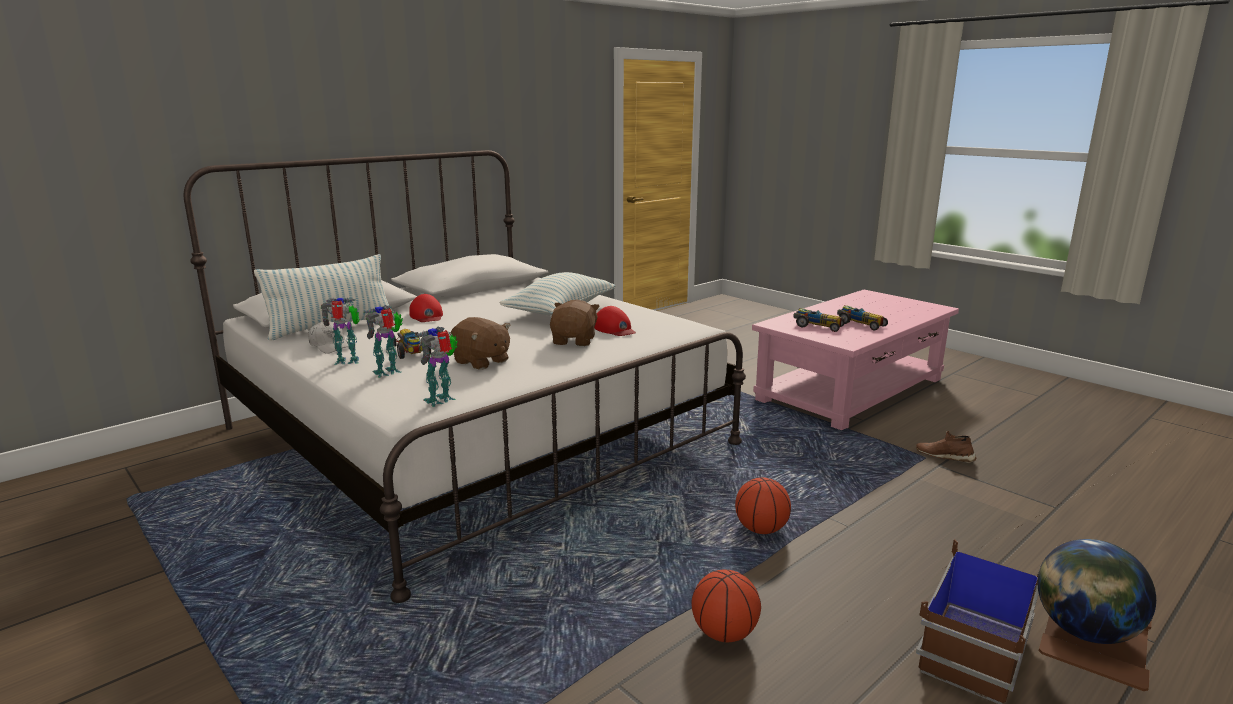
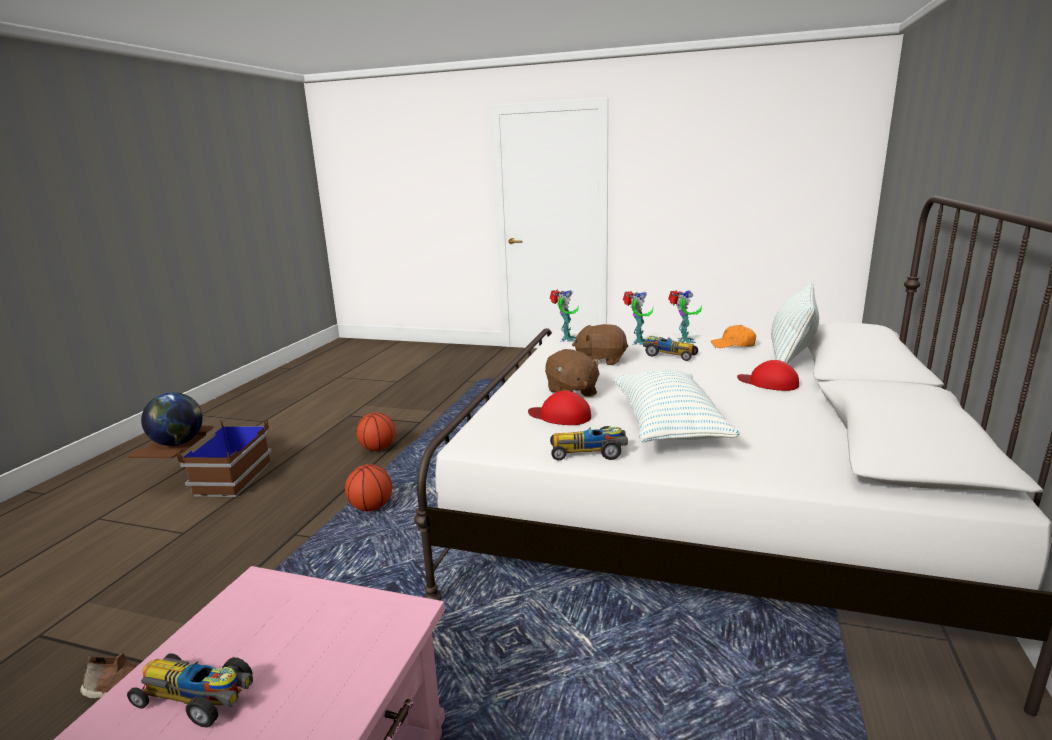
camera: 150 degrees right, 0 degrees up
(330, 346) = (733, 345): white cap -> orange cap
(348, 361) = (683, 341): toy robot -> toy robot turned 45 degrees counterclockwise
(817, 326) = (307, 642): toy car -> toy car (589, 452)

